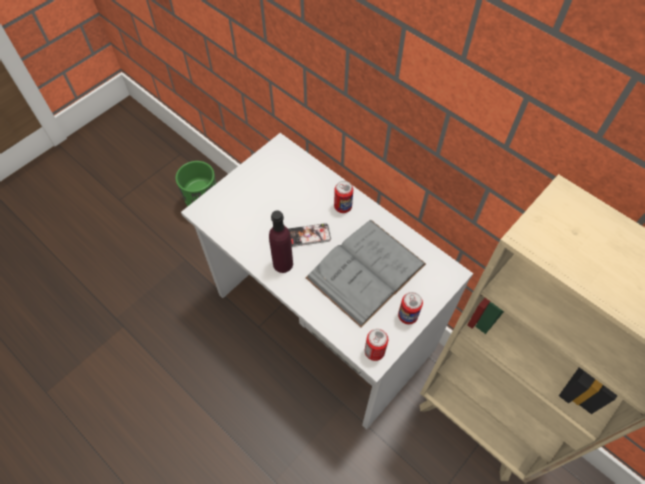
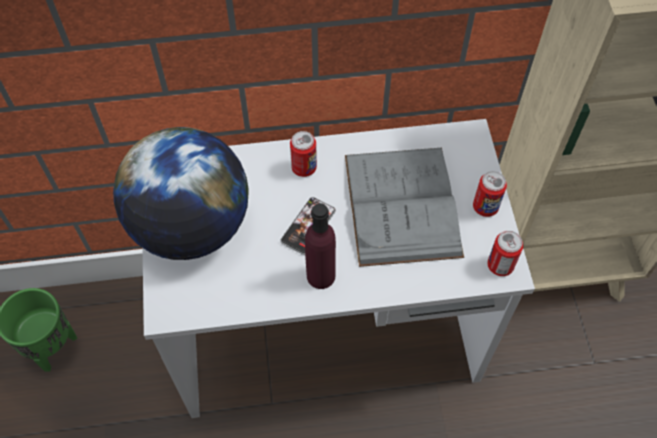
camera: 50 degrees left, 0 degrees up
(258, 185) = (191, 227): none -> globe

